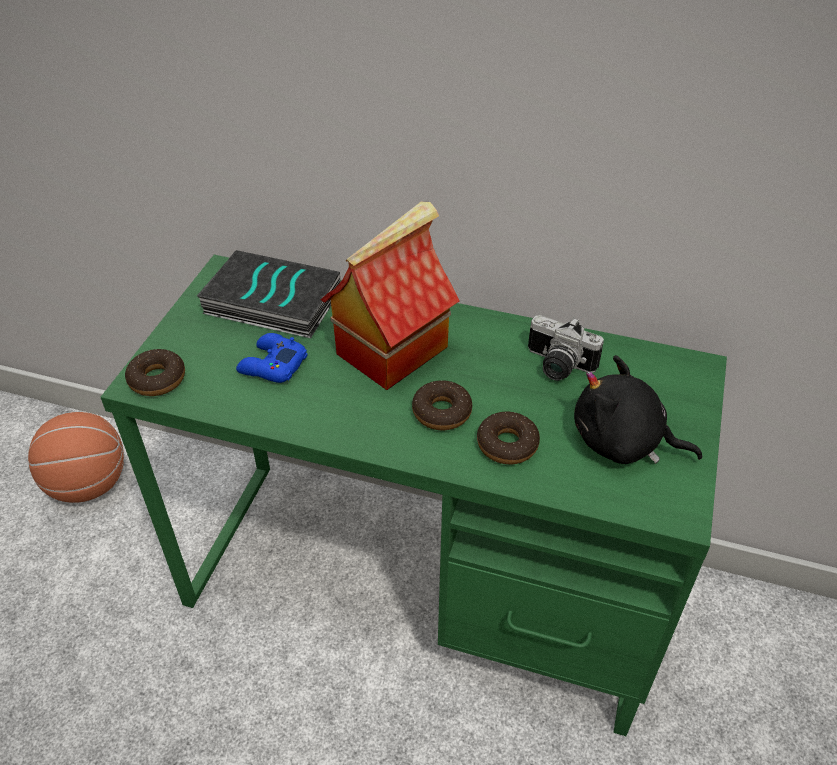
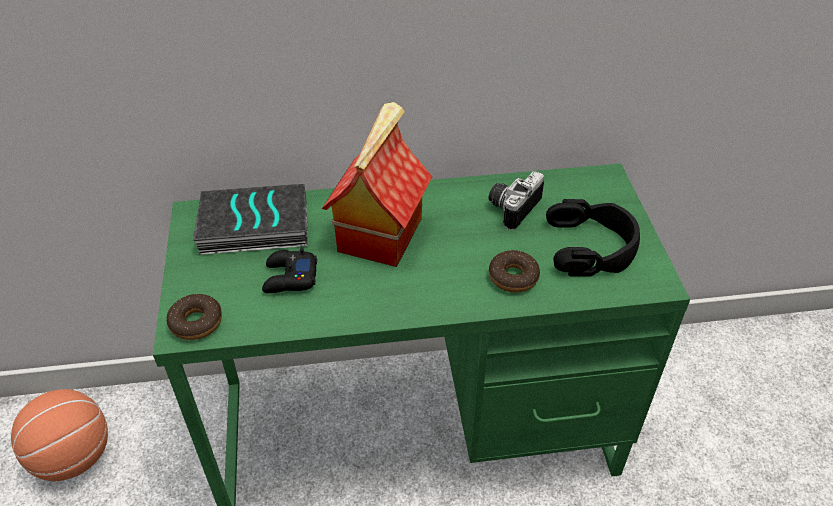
camera: 25 degrees left, 0 degrees up
(272, 365) = (289, 278): blue game controller -> black game controller
(441, 412) = (450, 269): donut -> none
(556, 366) = (511, 207): camera -> camera turned 120 degrees clockwise
(623, 442) = (591, 247): black plush toy -> black headphones

